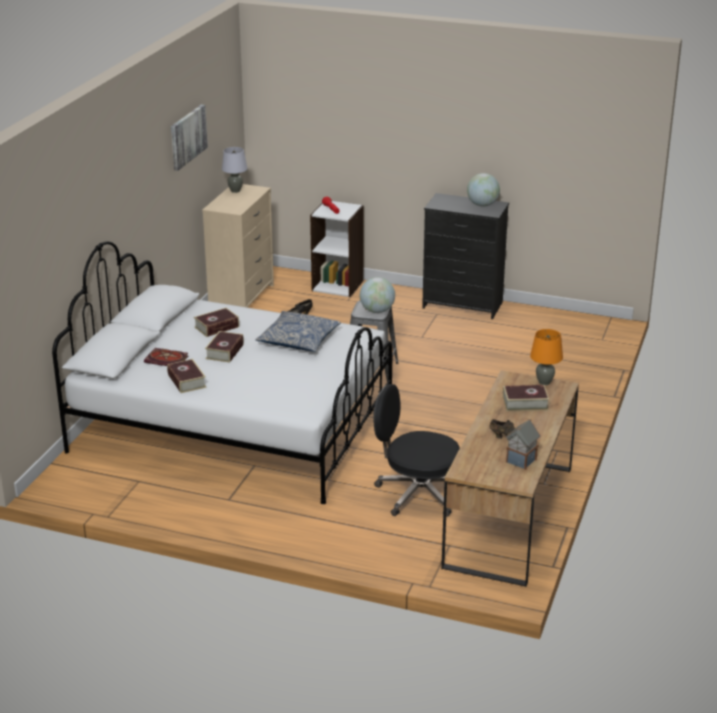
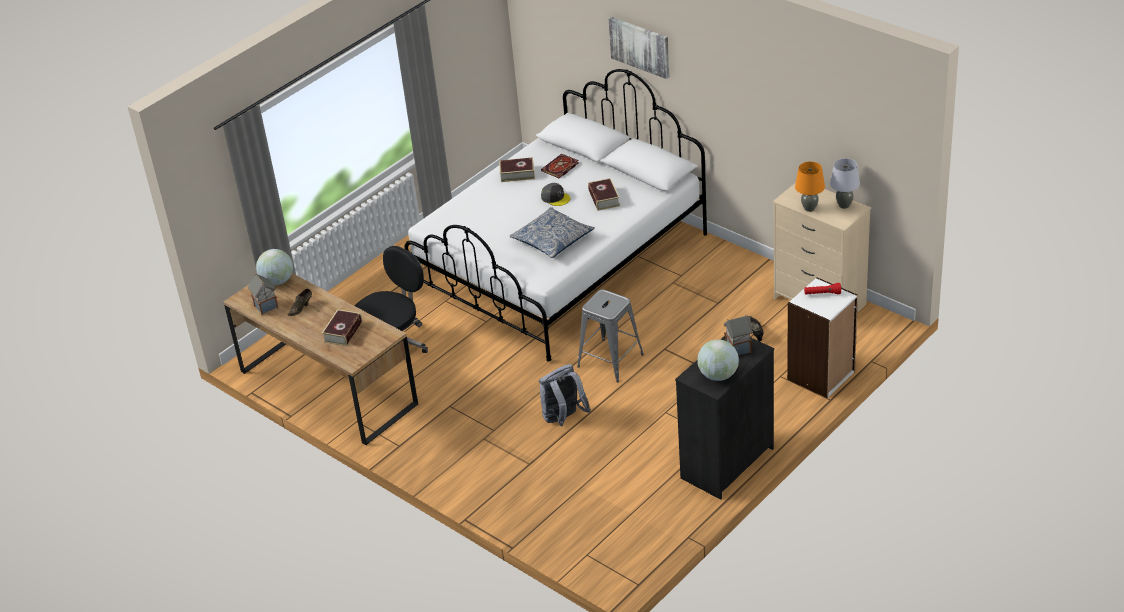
camera: 115 degrees right, 10 degrees up
(187, 136) = (792, 98): picture -> picture (640, 46)
(224, 351) = (555, 198): book -> grey cap
(377, 311) = (598, 306): globe -> globe (277, 281)
(445, 203) = (738, 348): none -> toy house
(461, 378) = (564, 419): none -> grey backpack
(544, 382) = (367, 353): orange table lamp -> orange table lamp (809, 208)

